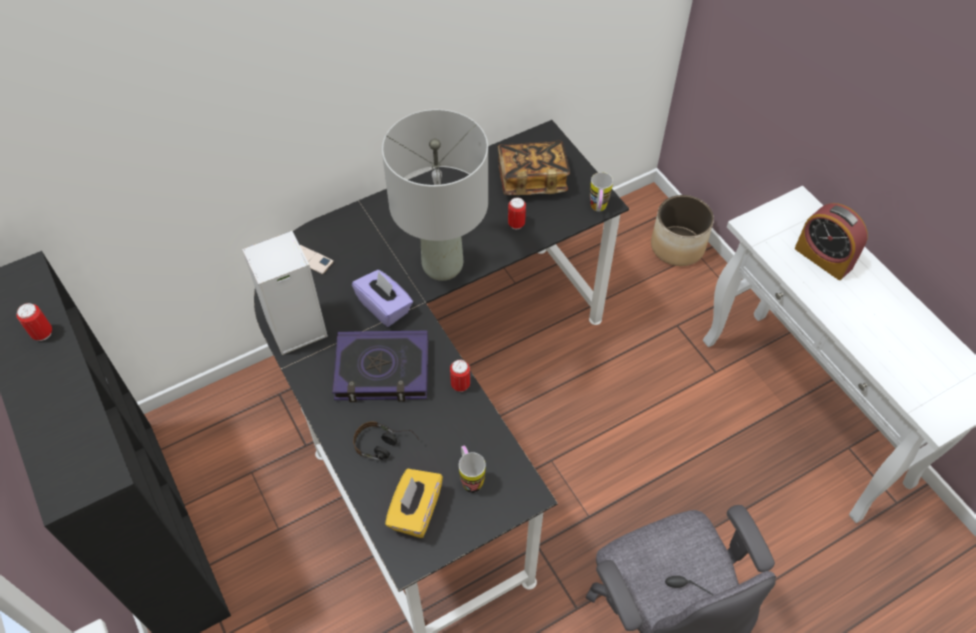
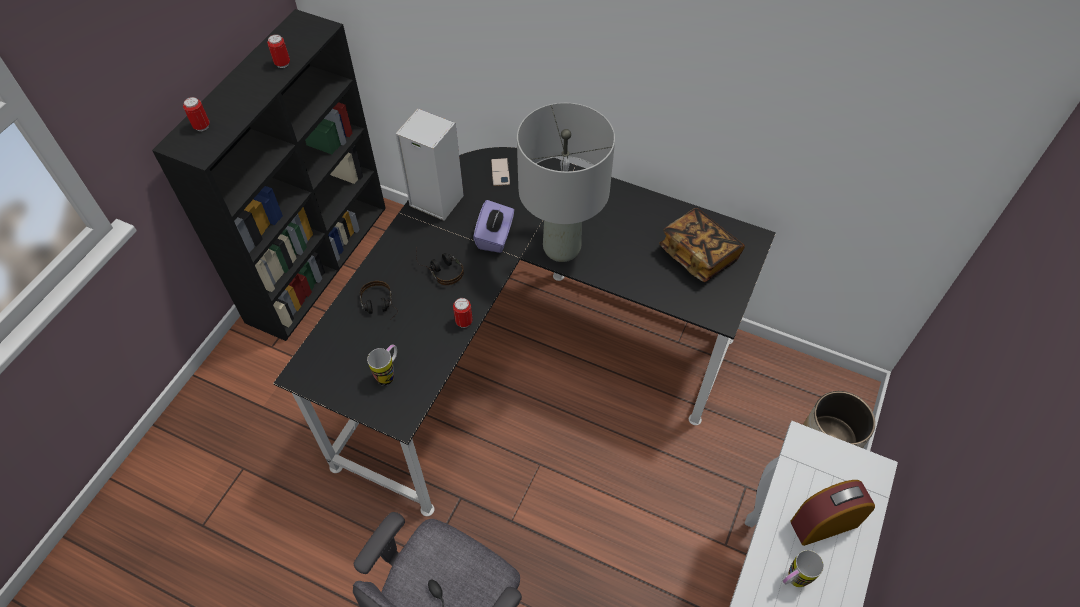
camera: 55 degrees right, 0 degrees up
(382, 370) = (440, 268): book -> headphones
(415, 511) = (340, 356): yellow tissue box -> none
(516, 224) = (643, 270): can -> can (202, 126)
(598, 209) = (710, 316): mug -> mug (792, 581)
(823, 258) = (824, 523): alarm clock -> alarm clock turned 60 degrees clockwise

